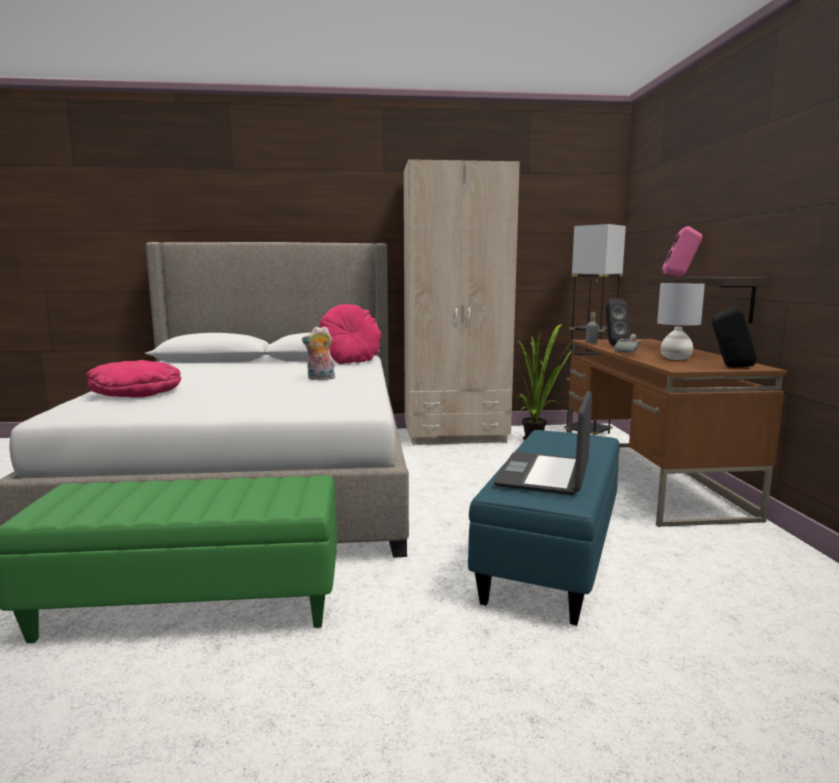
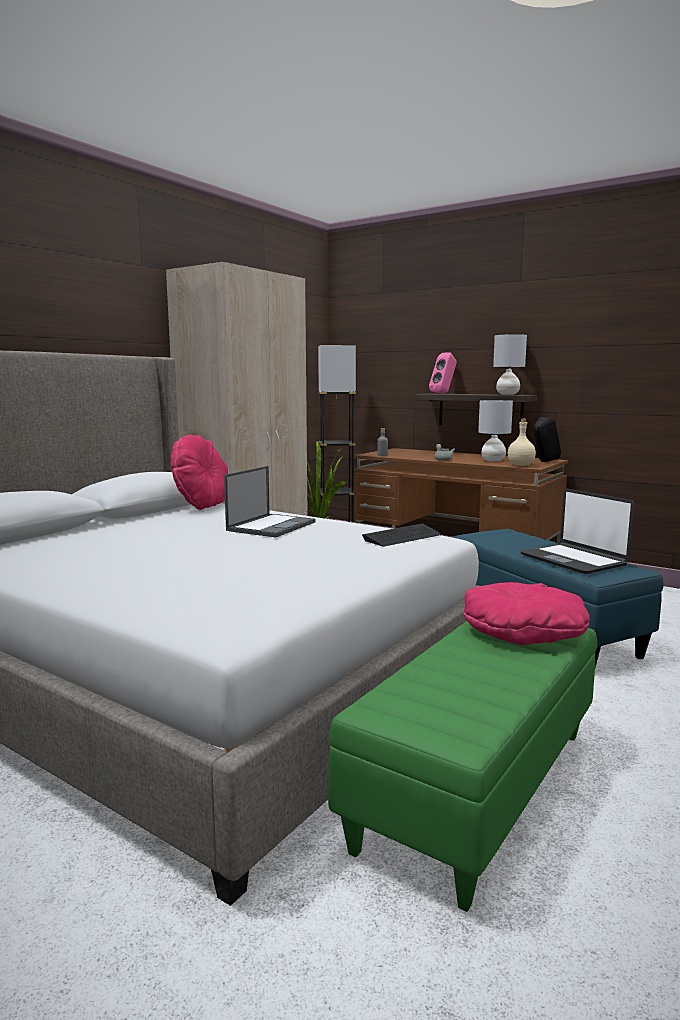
camera: 50 degrees left, 0 degrees up
(137, 392) = (187, 584): pink pillow -> pink pillow (522, 629)
(320, 379) = (272, 526): plush toy -> laptop
(343, 401) = (402, 537): none -> keyboard
(613, 345) = (408, 456): black speaker -> none
(674, 366) = (521, 465): none -> beige bottle
(729, 276) = (507, 394): none -> grey table lamp

